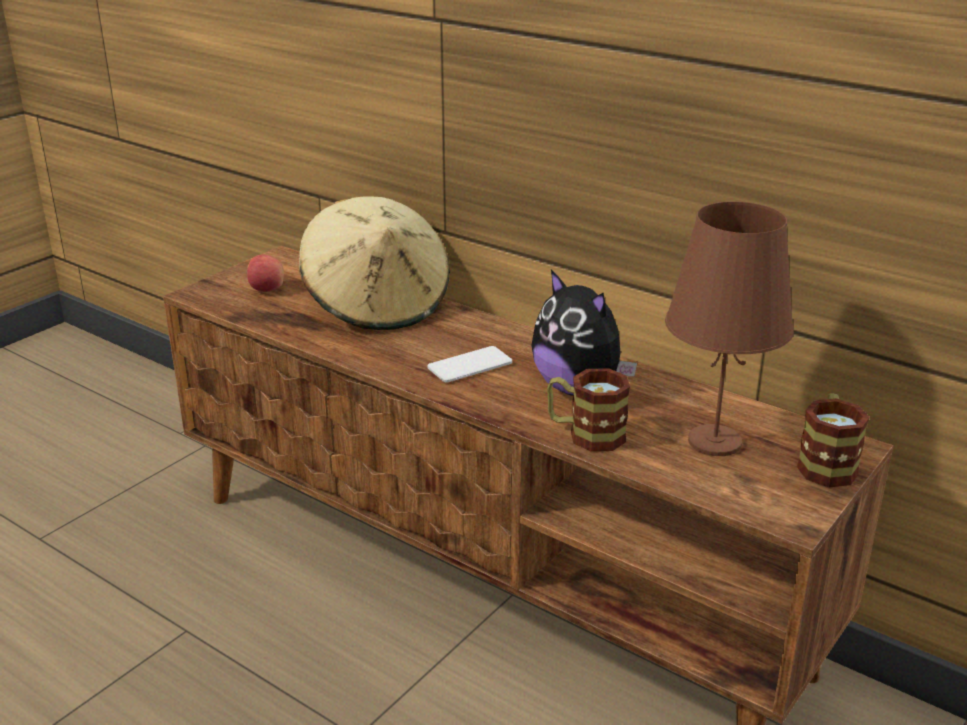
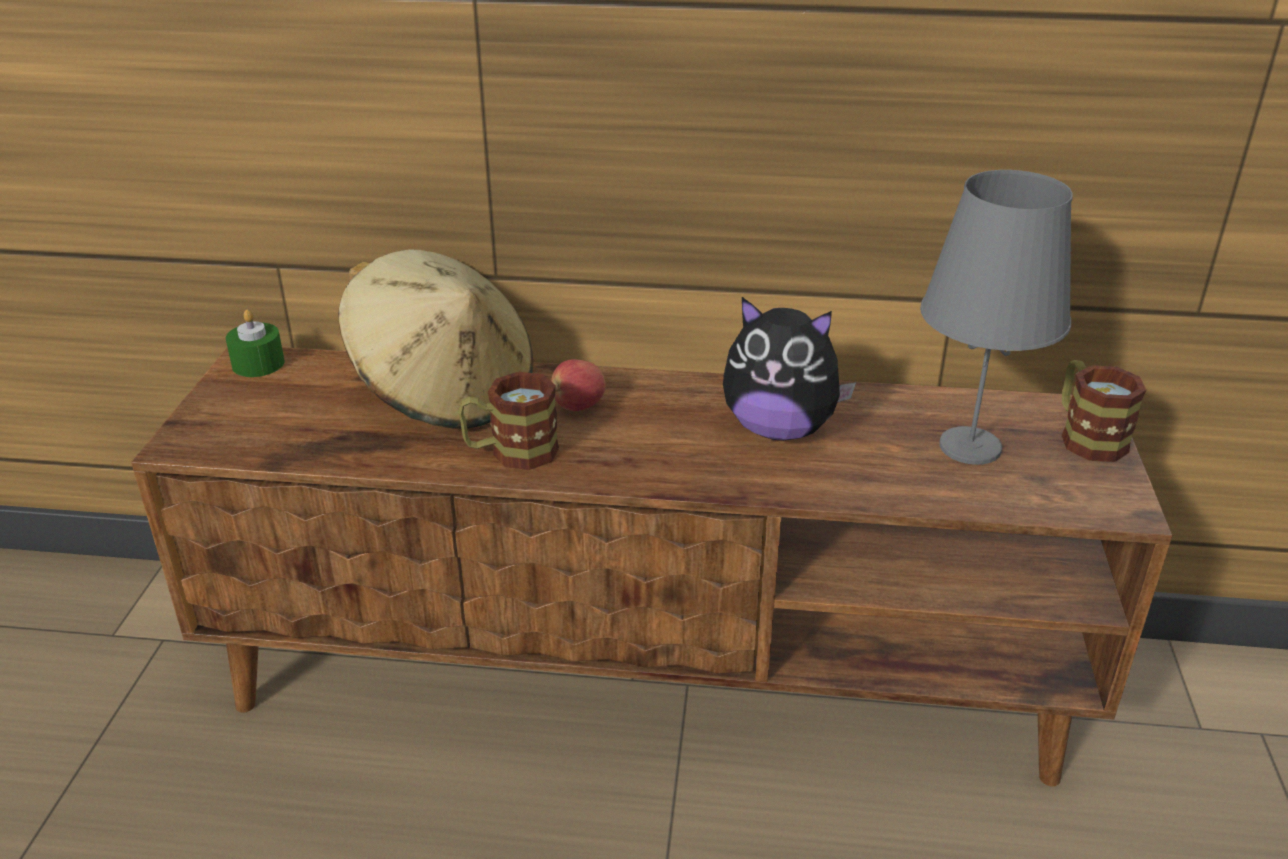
camera: 30 degrees left, 5 degrees up
(266, 289) = (276, 411): apple -> apple (577, 406)
(285, 260) = (258, 364): none -> green candle
(470, 366) = (636, 438): phone -> none
(585, 434) = (844, 482): mug -> mug (511, 452)
(715, 442) = (971, 447): brown table lamp -> grey table lamp

